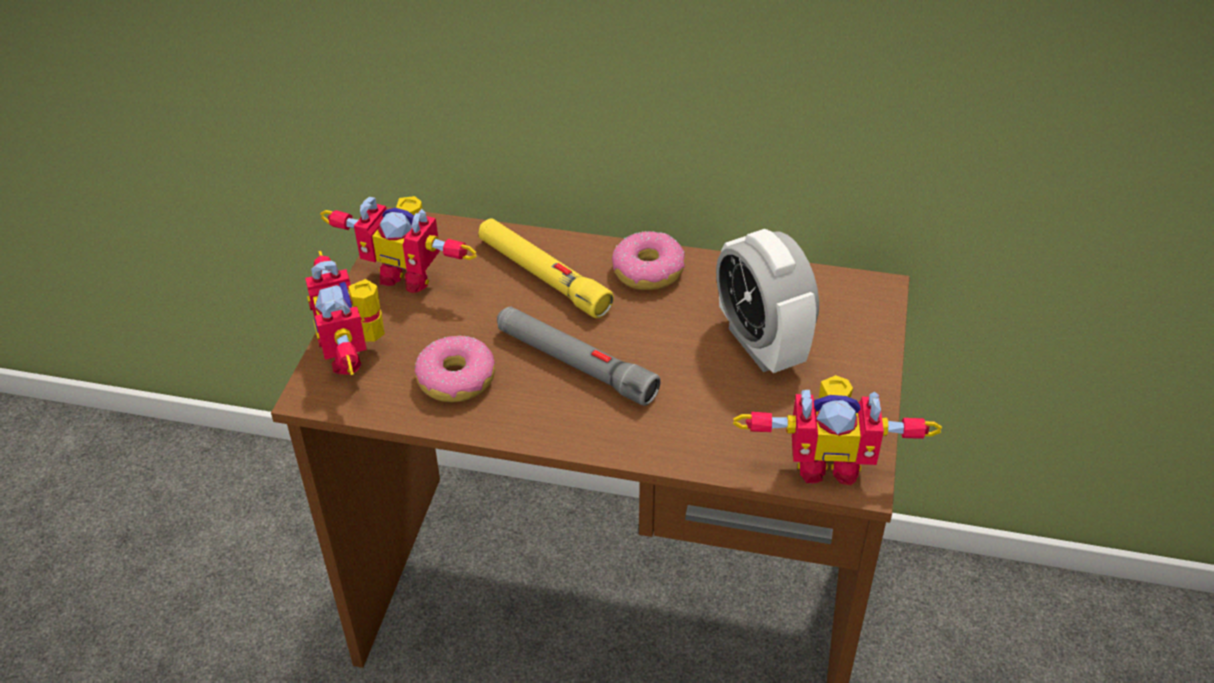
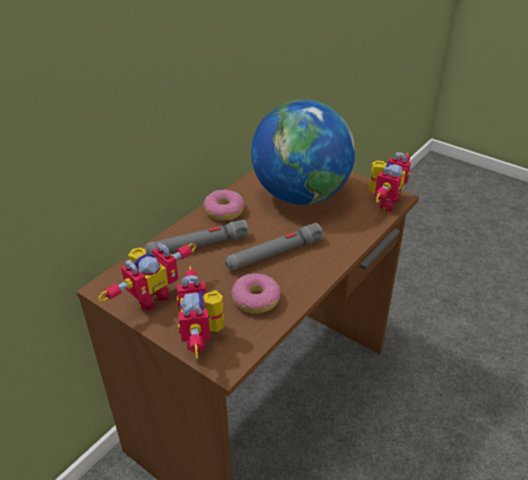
camera: 65 degrees left, 5 degrees down
(355, 353) = (203, 337): toy robot -> toy robot turned 75 degrees clockwise
(542, 276) = (198, 246): yellow flashlight -> grey flashlight
(761, 344) = (301, 195): alarm clock -> globe

